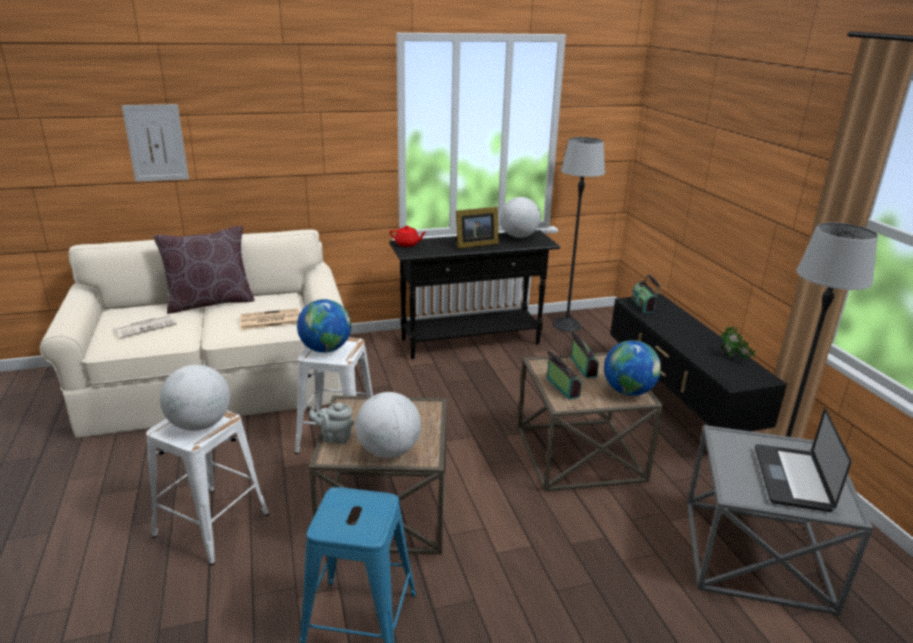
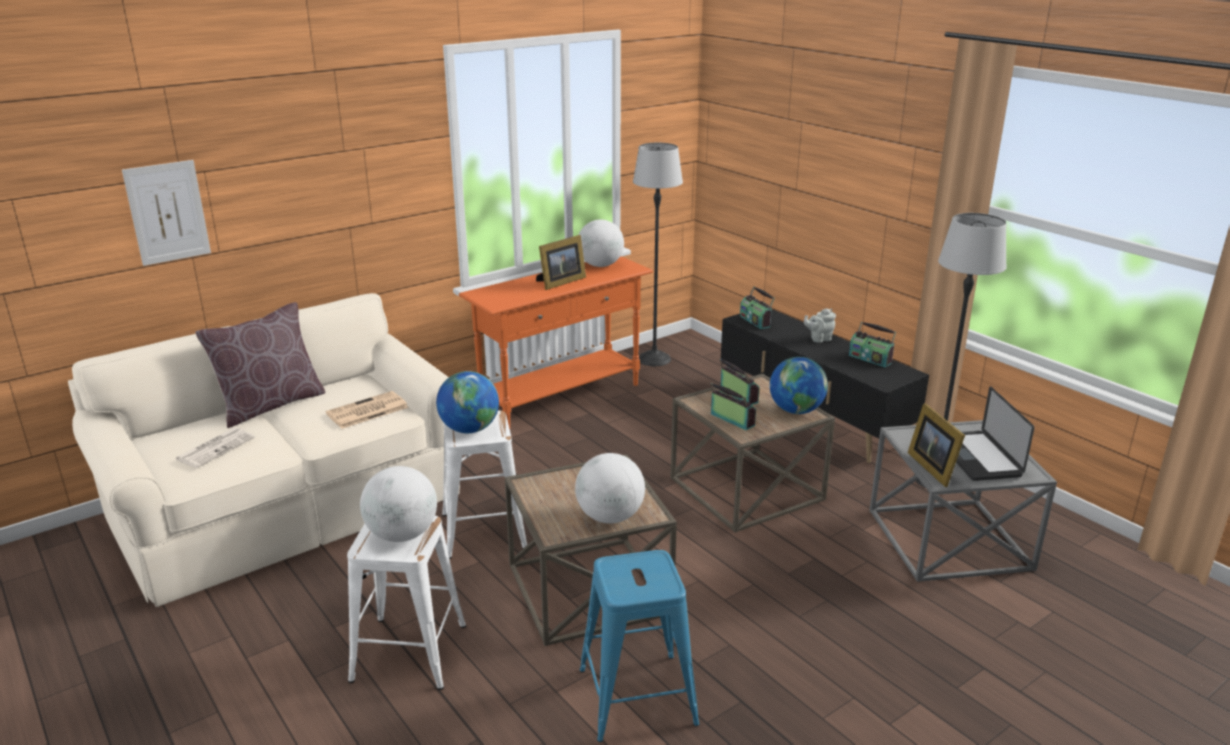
camera: 20 degrees left, 0 degrees up
(334, 437) = (544, 517): grey teapot -> grey teapot (819, 339)
(407, 244) = (484, 294): red teapot -> none
(471, 341) = (561, 397): black console table -> orange console table
(734, 358) = (870, 359): potted plant -> radio
(735, 477) = (933, 467): none -> picture frame

